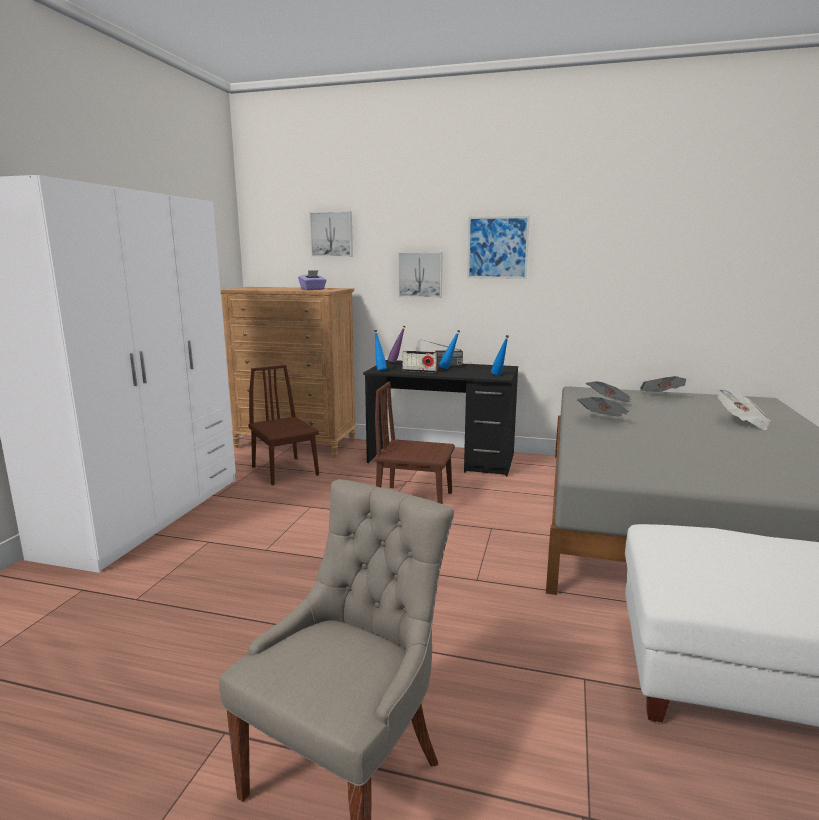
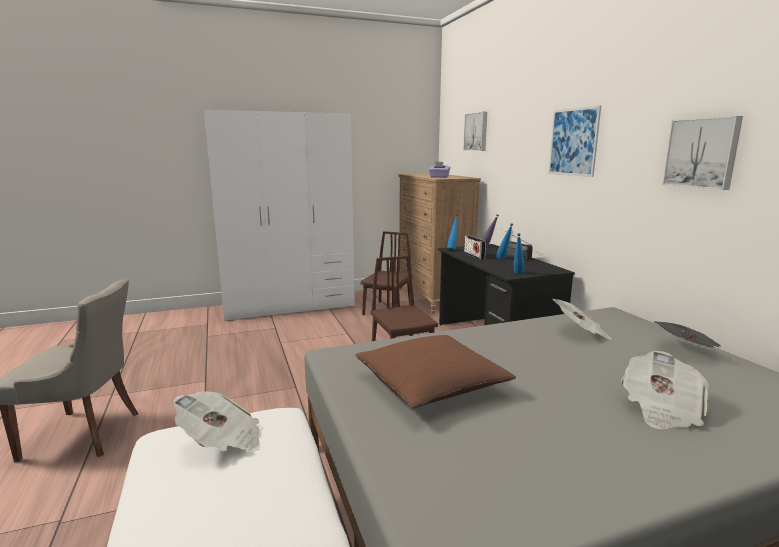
camera: 55 degrees right, 0 degrees up
(420, 275) = (520, 168): picture -> picture (702, 153)
(602, 420) = (507, 339): newspaper -> newspaper (222, 441)
(676, 457) = (431, 384): none -> brown pillow

